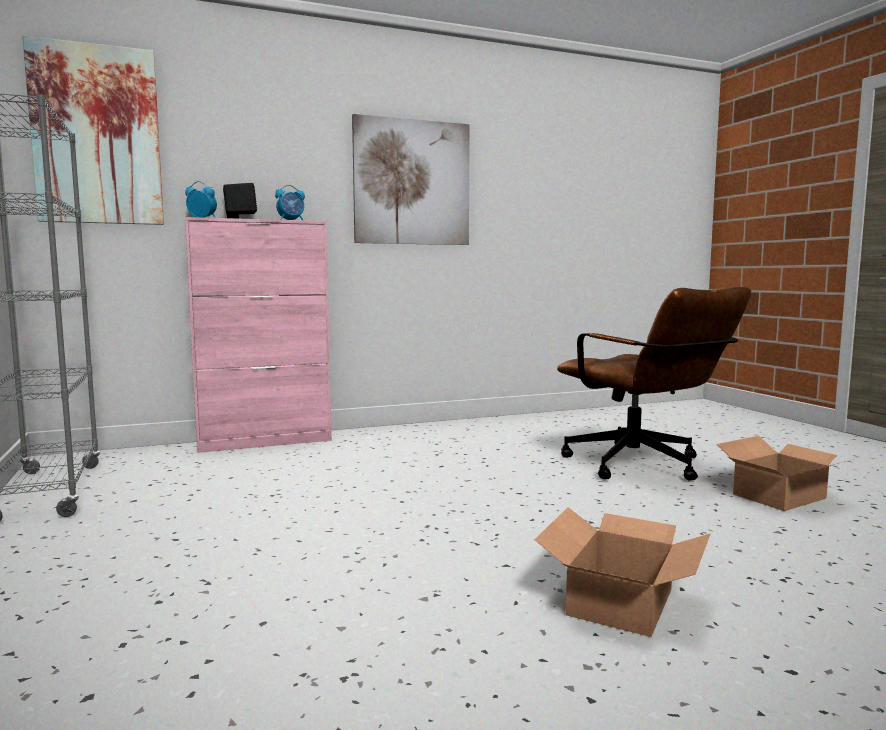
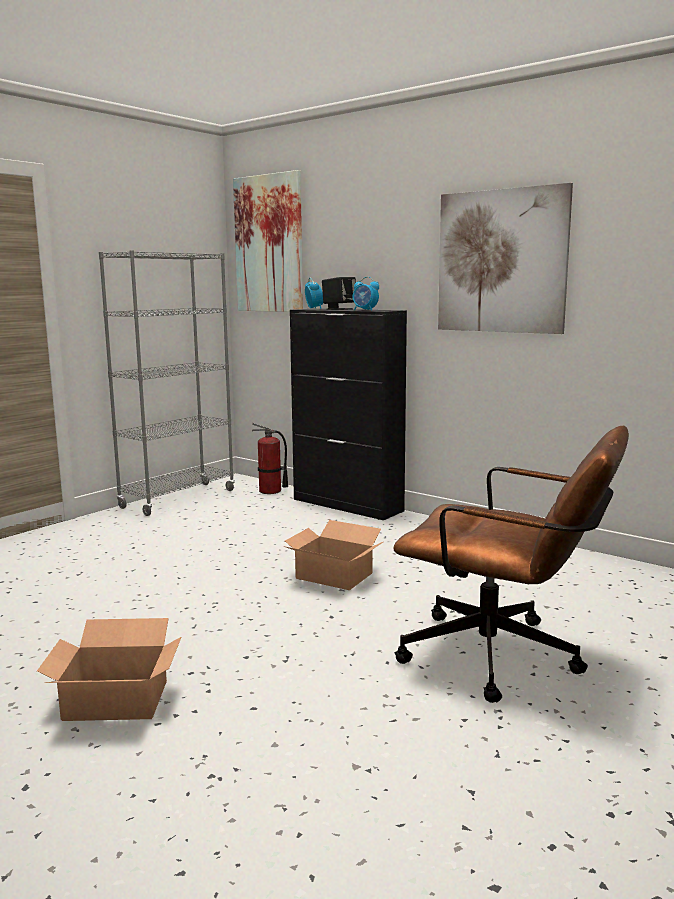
camera: 60 degrees right, 5 degrees up
(144, 455) = (270, 491): none -> fire extinguisher
(265, 441) = (347, 505): pink cabinet -> black cabinet
(643, 467) = (505, 659): brown office chair -> brown office chair turned 90 degrees counterclockwise
(777, 496) = (501, 759): cardboard box -> cardboard box (334, 575)

